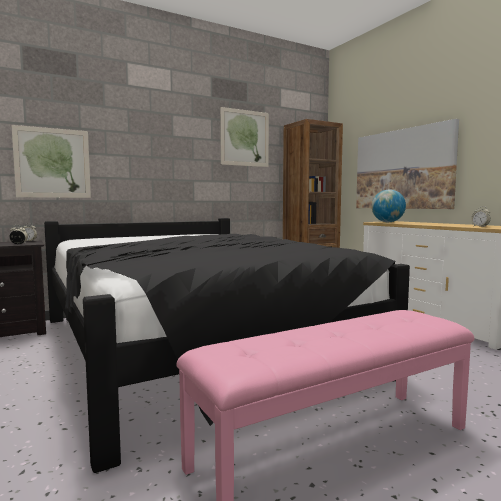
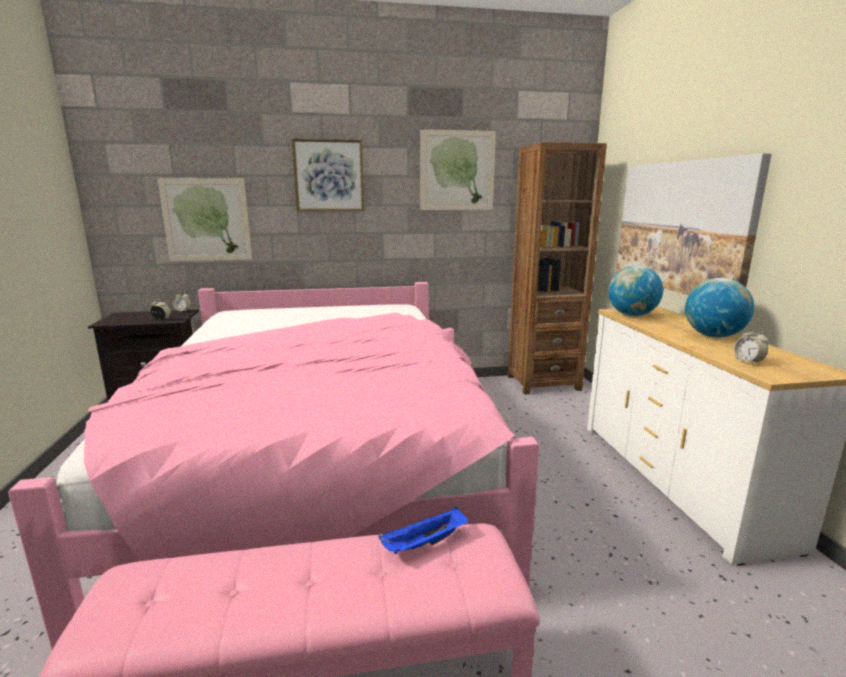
camera: 20 degrees right, 10 degrees up
(155, 134) = (329, 176): none -> picture
(195, 344) = (321, 463): black bed -> pink bed
(383, 317) = (424, 544): none -> blue tray
(445, 224) = (713, 336): none -> globe

